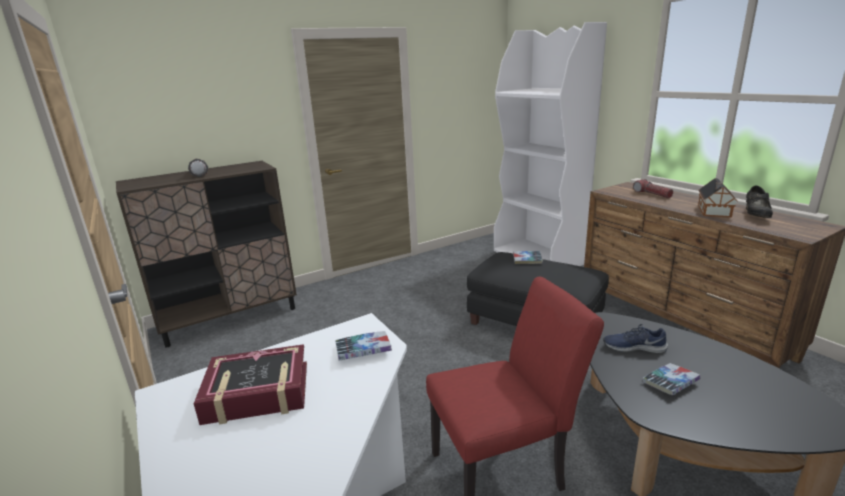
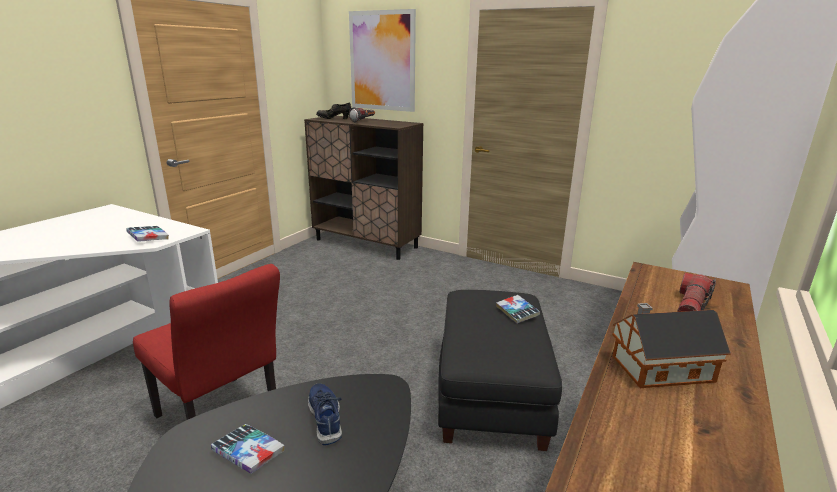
camera: 60 degrees right, 0 degrees up
(189, 99) = (382, 61): none -> picture
(257, 393) = (99, 225): book -> none
(755, 215) = (698, 422): black shoe -> black shoe (334, 119)

